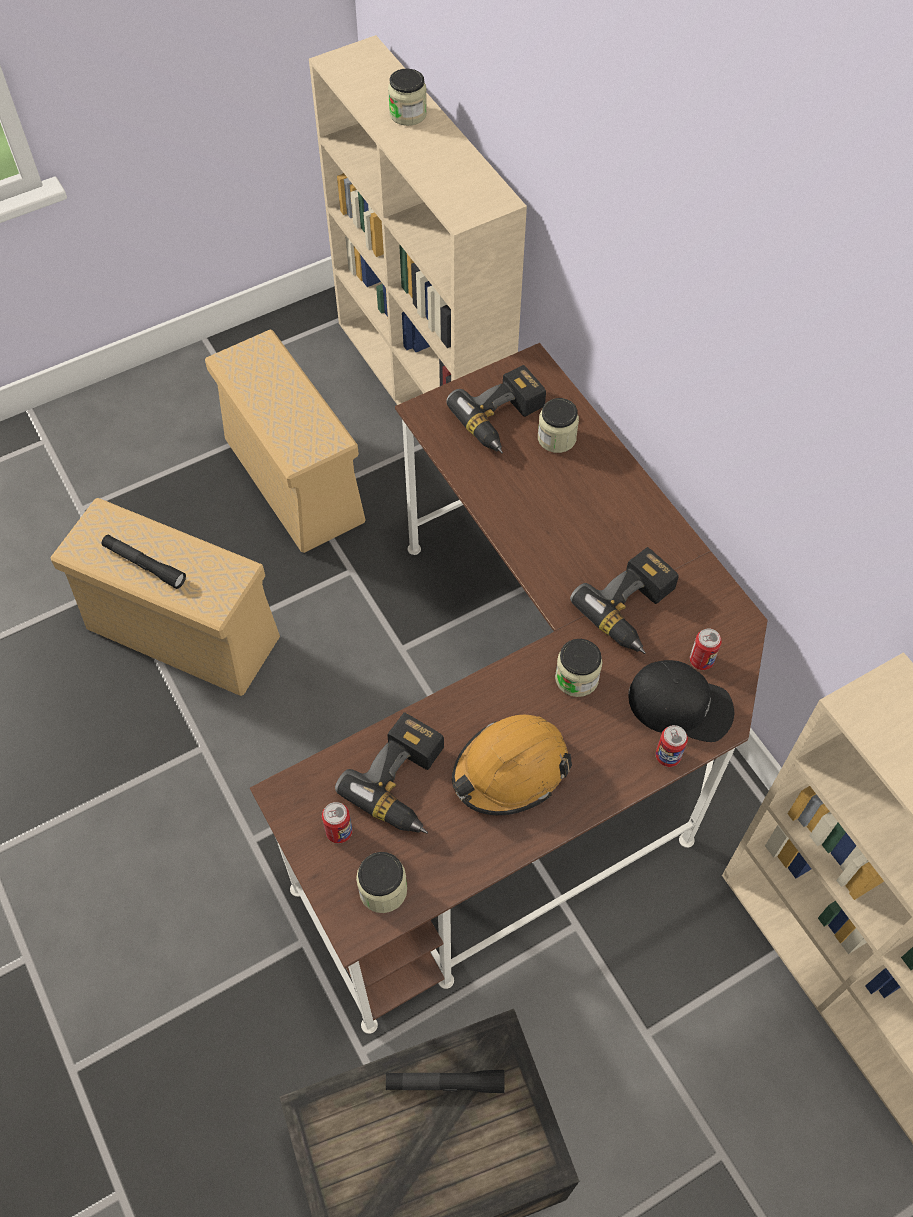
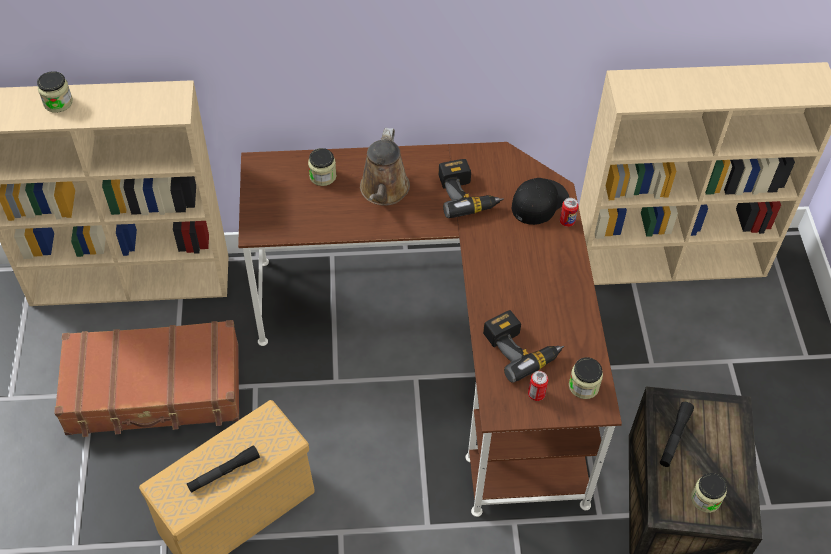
camera: 65 degrees left, 5 degrees down
(295, 481) = (155, 390): beige storage box -> brown suitcase
(503, 420) = (290, 195): power drill -> none
(510, 770) = (539, 295): orange hard hat -> none
(575, 513) = (383, 191): none -> brown watering can
(576, 678) = (496, 239): jar -> jar (705, 499)
(701, 660) = (516, 180): can -> none

